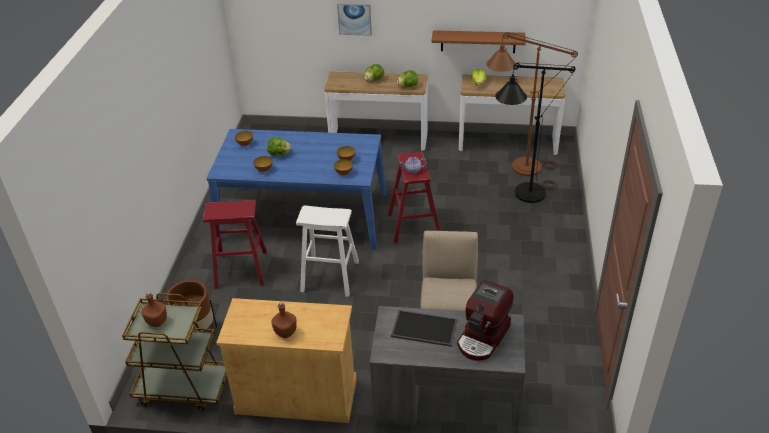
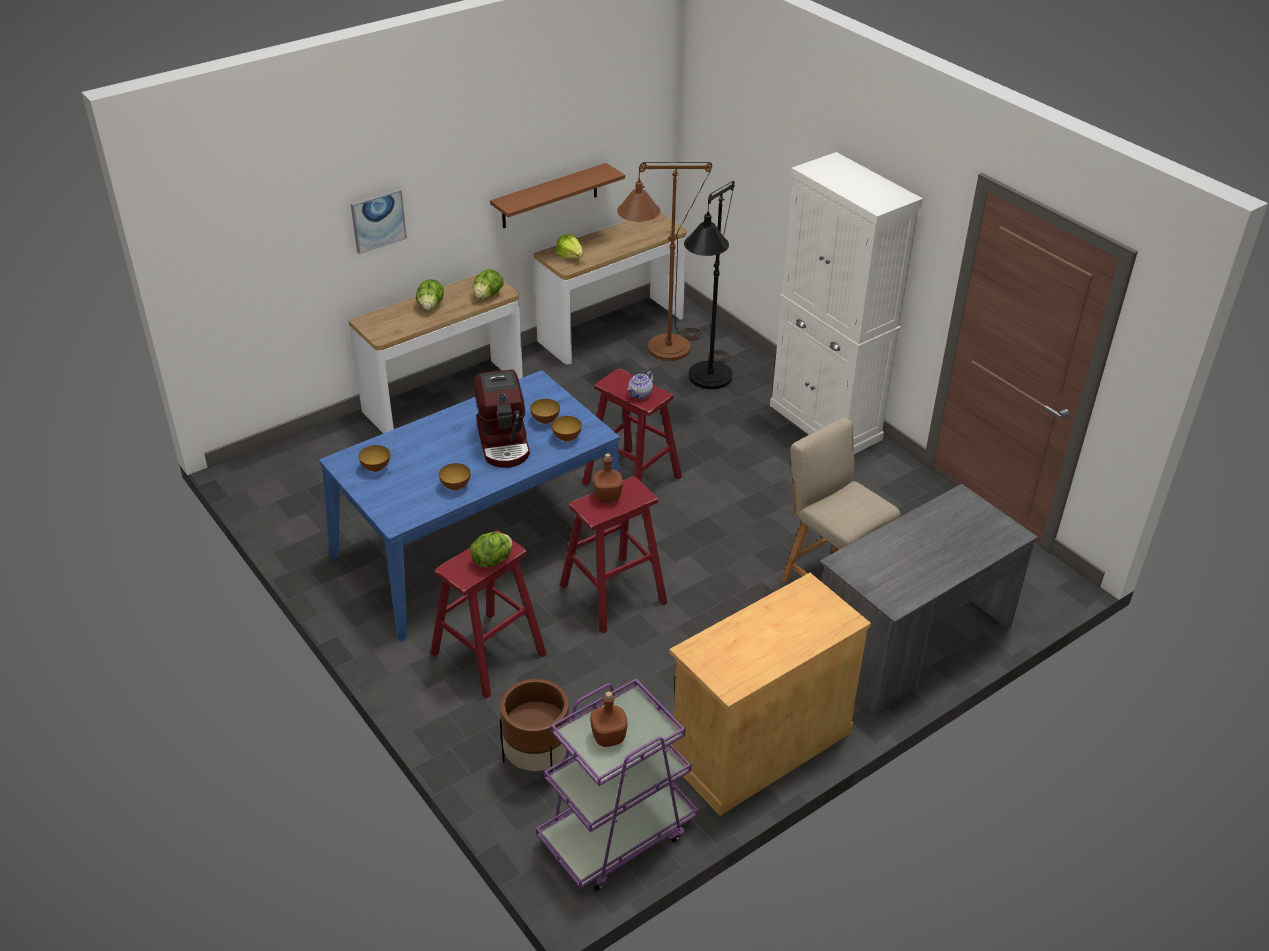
camera: 45 degrees left, 0 degrees up
(183, 388) = (616, 835): brown cart -> purple cart
(279, 154) = (446, 457): lettuce -> lettuce (493, 560)
(286, 332) = (786, 643): brown bottle -> brown bottle (608, 496)
(330, 276) = (613, 594): white stool -> red stool
(423, 329) = (896, 555): tray -> none
(483, 337) = (959, 527): coffee machine -> coffee machine (504, 443)
(564, 252) = (825, 422): none -> white cabinet

